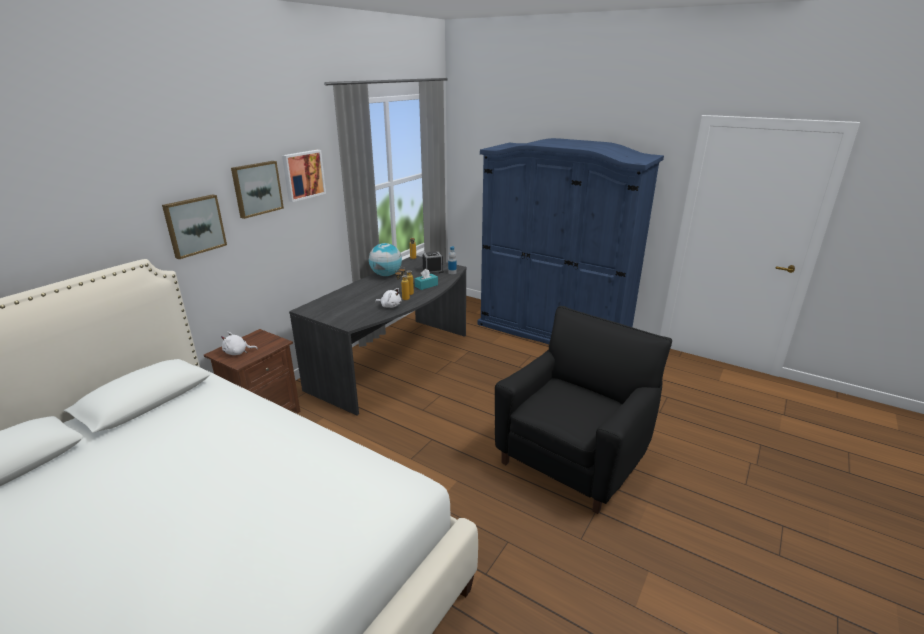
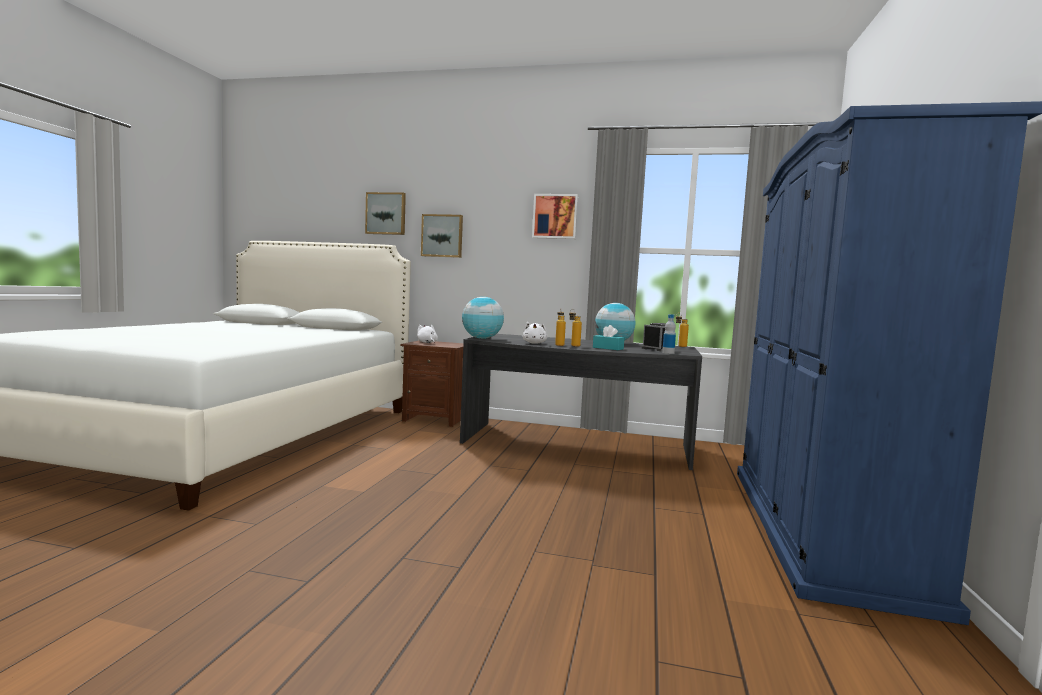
camera: 70 degrees right, 20 degrees down
(256, 188) = (502, 219): picture -> picture (386, 213)
(347, 322) = (482, 338): none -> globe
(573, 458) = (433, 559): black armchair -> none

